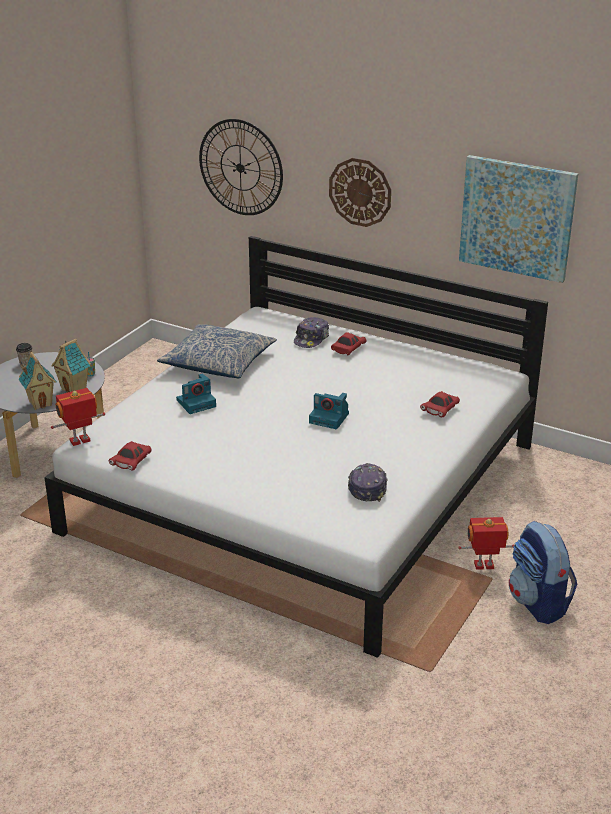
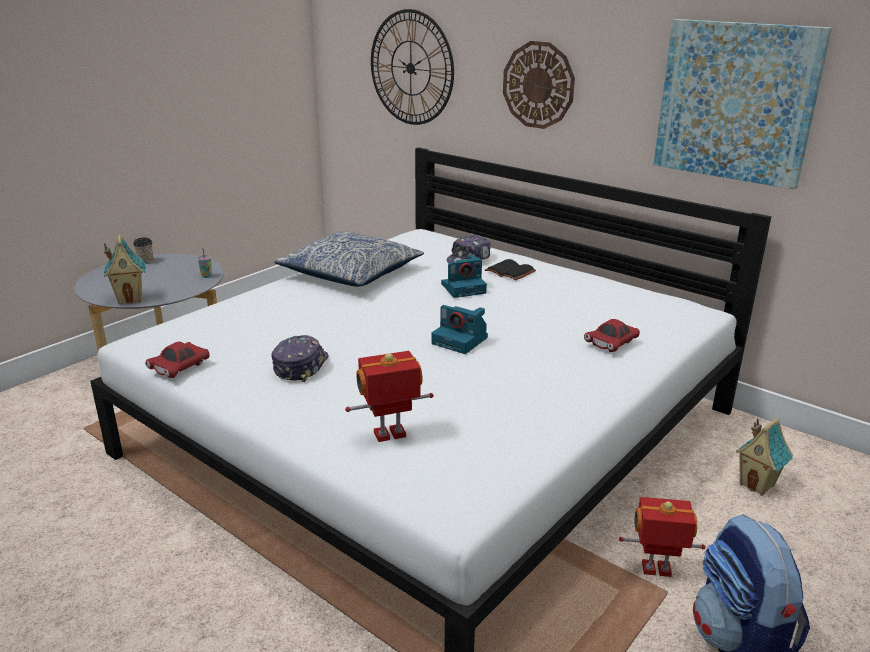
camera: 10 degrees right, 5 degrees down
(74, 389) = (179, 288): toy house -> toy house (757, 485)
(80, 441) = (135, 339): toy robot -> toy robot (390, 435)
(197, 403) = (302, 310): camera -> camera (464, 288)
(348, 349) = (508, 272): red toy car -> black book
(367, 488) = (483, 434): cap -> cap (300, 366)

